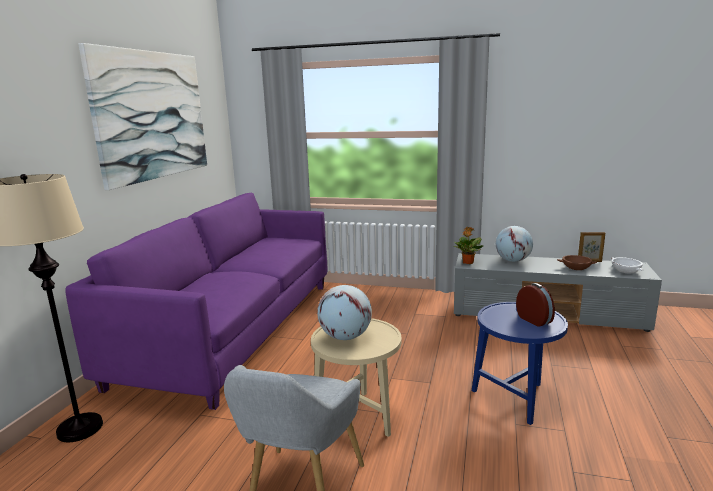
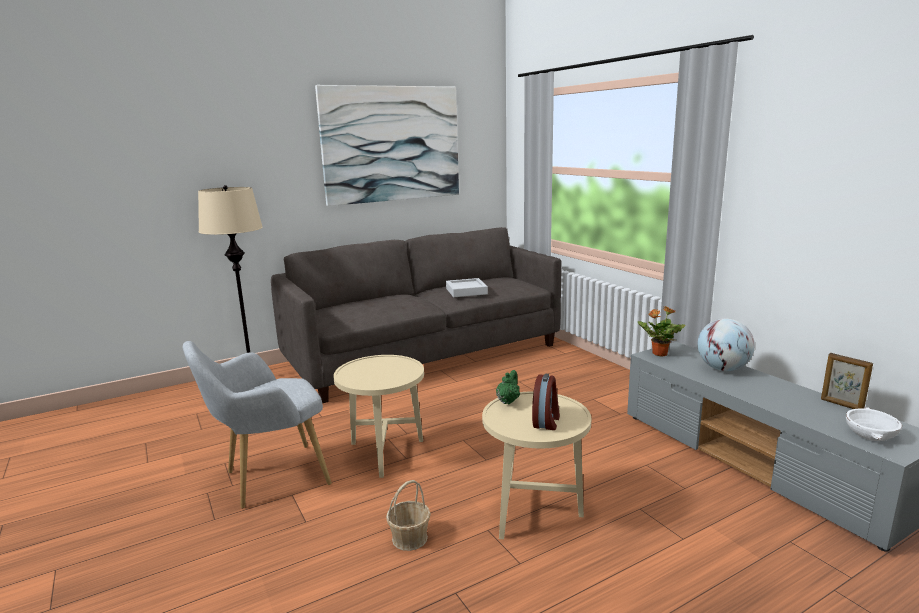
camera: 45 degrees right, 0 degrees up
(234, 329) = (425, 354): purple sofa -> grey sofa
(269, 255) = (466, 291): none -> grey tray
(345, 337) = (373, 368): globe -> none
(489, 317) = (508, 401): none -> green teapot
(489, 461) = (410, 538): none -> basket
(515, 397) = (534, 512): blue side table -> beige side table
(576, 268) = (794, 404): brown bowl -> none

